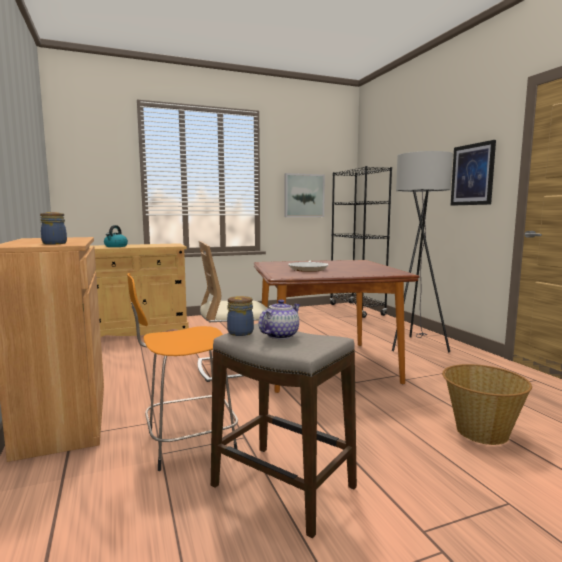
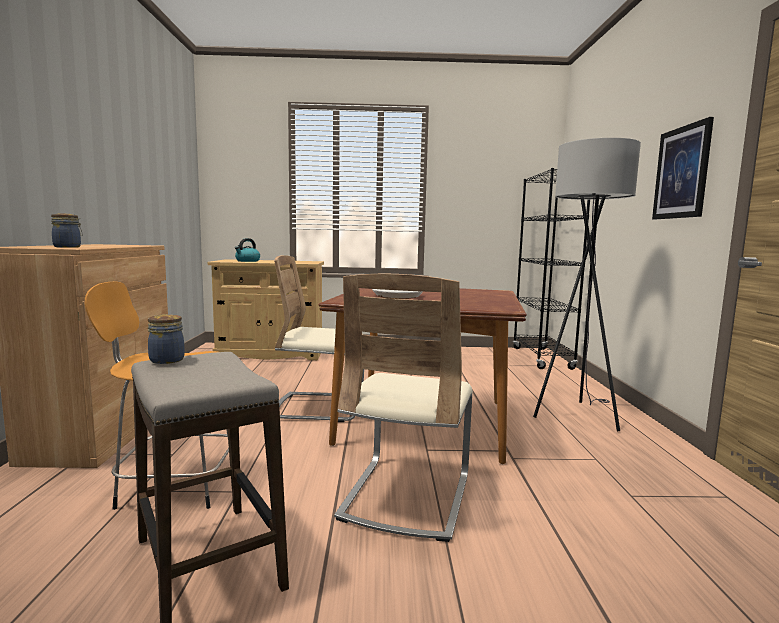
camera: 20 degrees right, 0 degrees up
(280, 335) = (201, 369): teapot -> none
(304, 195) = (483, 208): picture -> none
(365, 415) = (406, 495): none -> beige chair
(481, 431) = (549, 556): basket -> none

